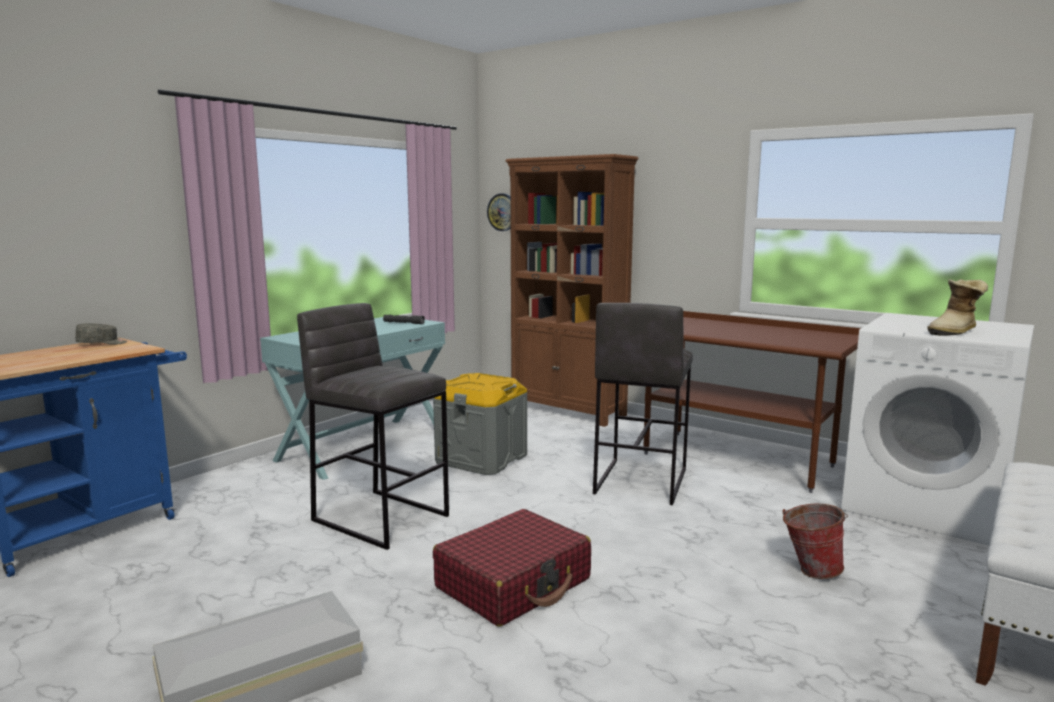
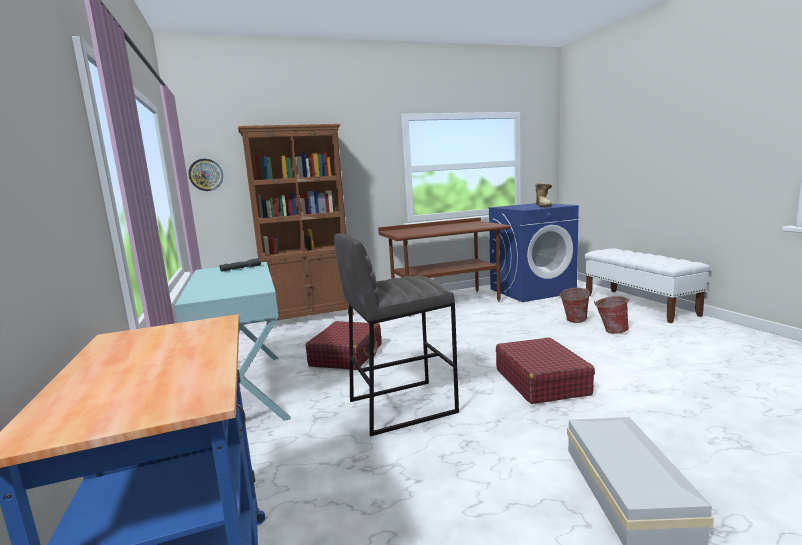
camera: 55 degrees left, 0 degrees up
(102, 343) = (126, 340): grey cap -> none
(481, 459) = (347, 355): grey storage box -> red suitcase
(639, 481) = (444, 326): grey stool -> none
(807, 613) = (610, 331): none -> bucket
(927, 506) = (532, 291): white washing machine -> blue washing machine

